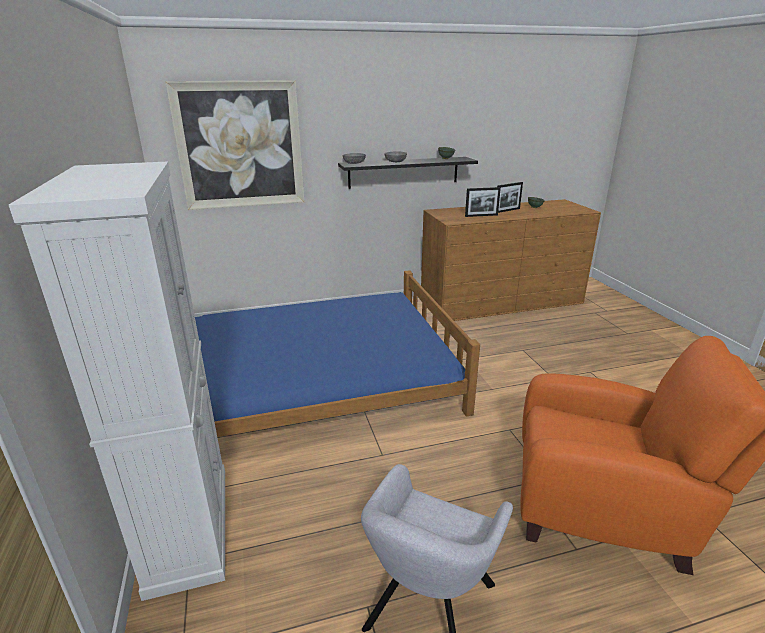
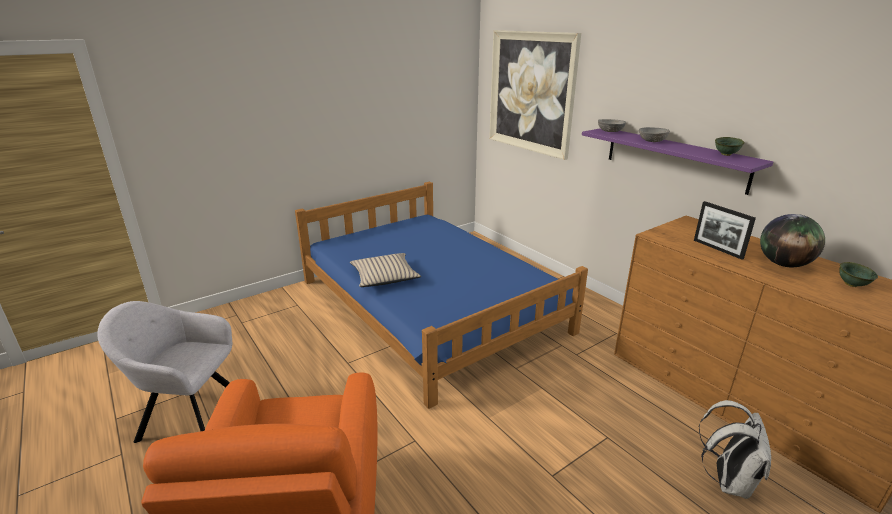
camera: 70 degrees right, 0 degrees up
(189, 527) = (262, 306): white cabinet -> none
(319, 365) = (384, 276): none -> beige pillow
(403, 172) = (674, 158): black shelf -> purple shelf
(507, 210) = (784, 264): picture frame -> globe
(561, 327) = (727, 480): none -> white backpack

